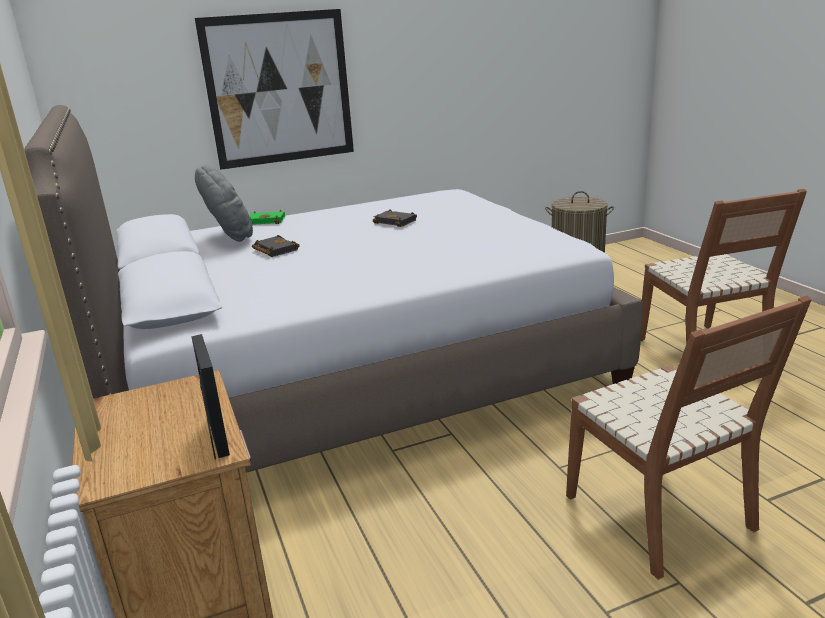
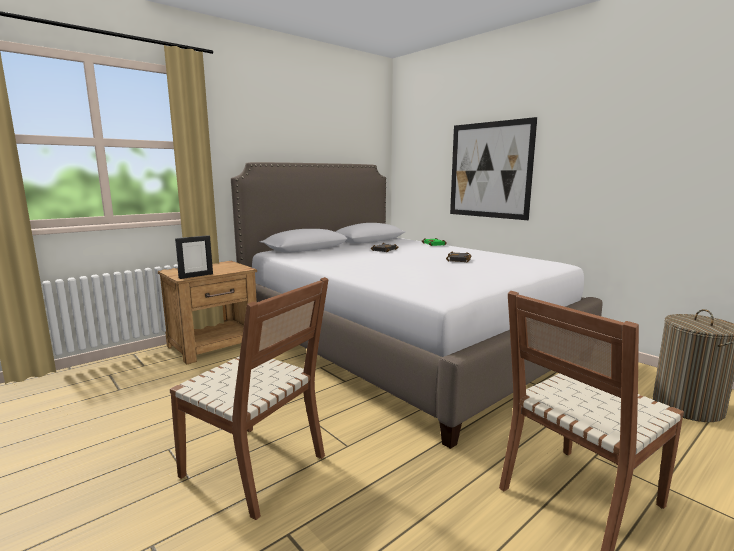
camera: 70 degrees right, 10 degrees down
(229, 239) = (397, 243): grey pillow -> none
(662, 519) = (257, 470): chair -> chair turned 105 degrees counterclockwise

